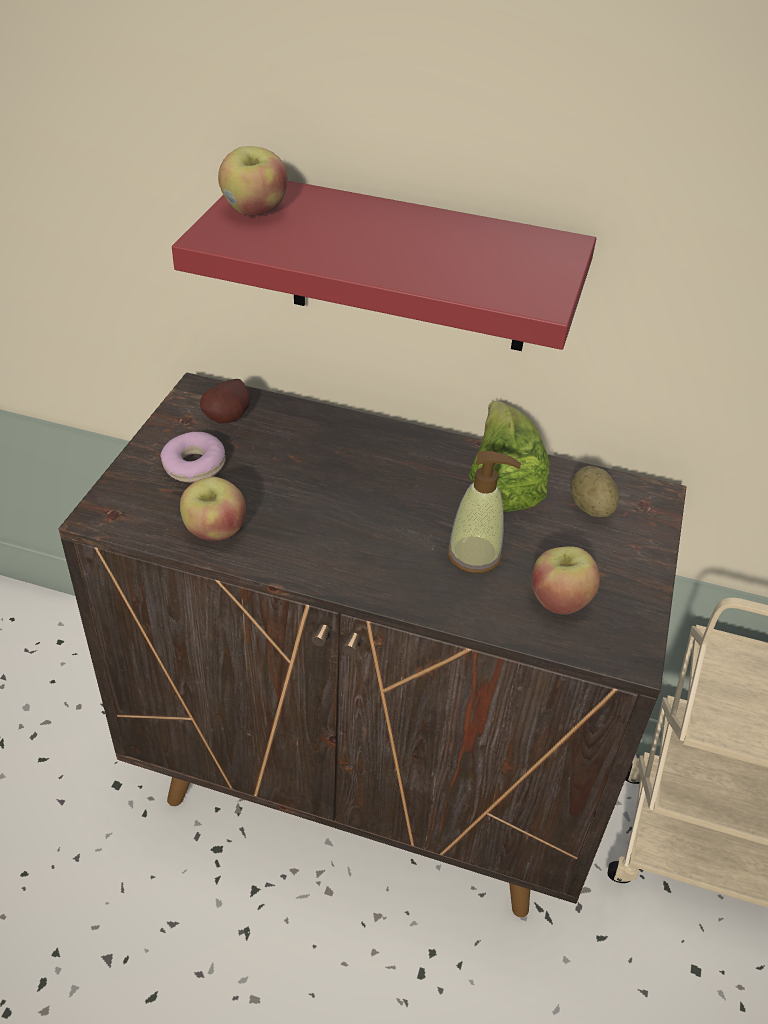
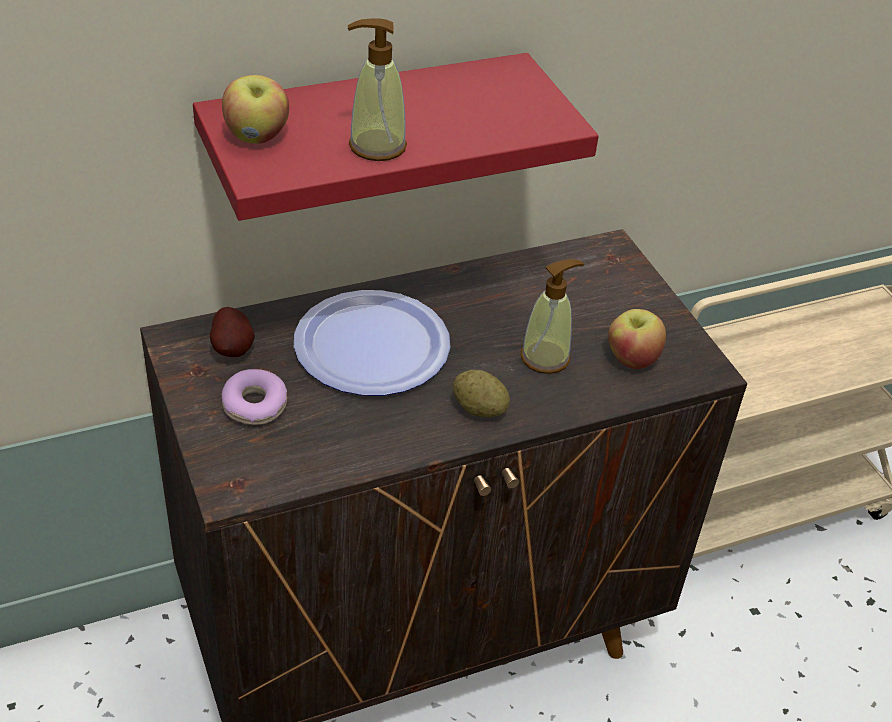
camera: 40 degrees left, 0 degrees up
(215, 531) = (339, 449): apple -> none
(335, 469) = (372, 346): none -> plate
(339, 253) = (377, 146): none -> soap dispenser
(502, 484) = (505, 292): lettuce -> none
(590, 507) = (582, 278): potato -> potato (479, 409)

